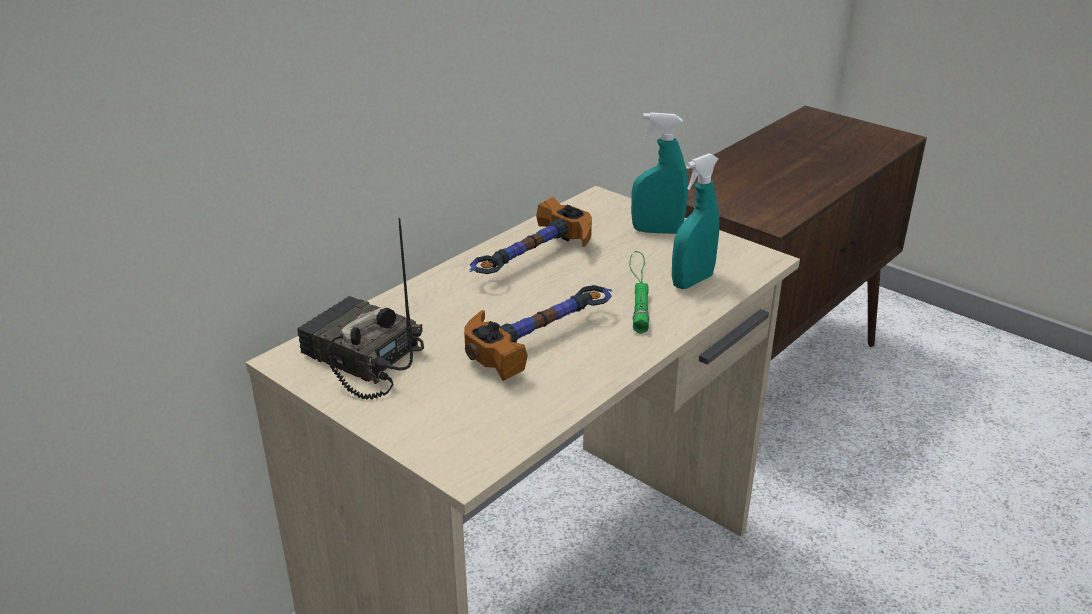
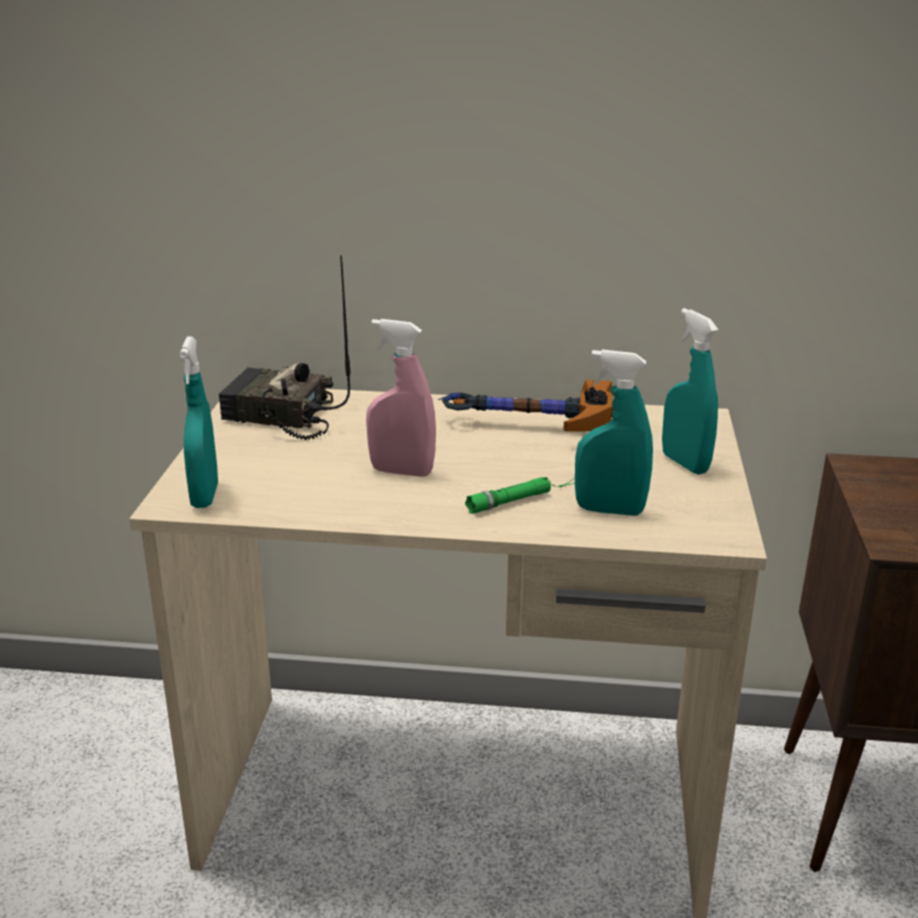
camera: 55 degrees right, 5 degrees down
(360, 359) = (279, 416): radio -> radio turned 75 degrees counterclockwise
(472, 447) = (205, 496): none -> turquoise spray bottle
(541, 337) = (401, 471): hammer -> pink spray bottle

